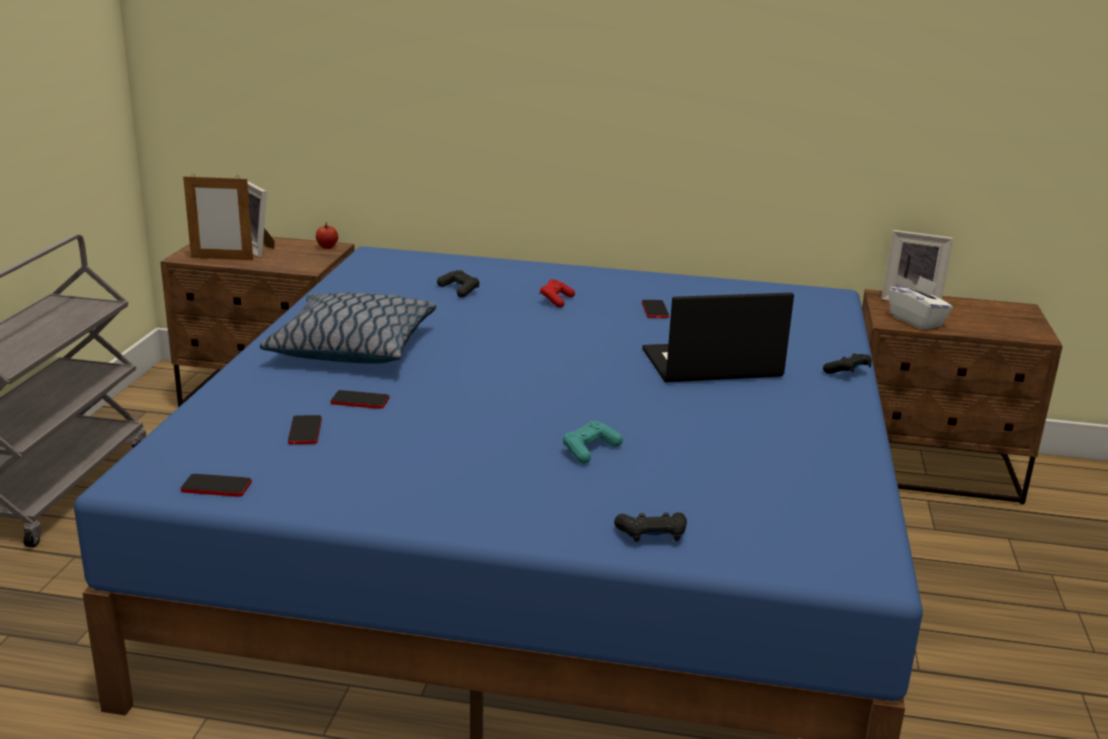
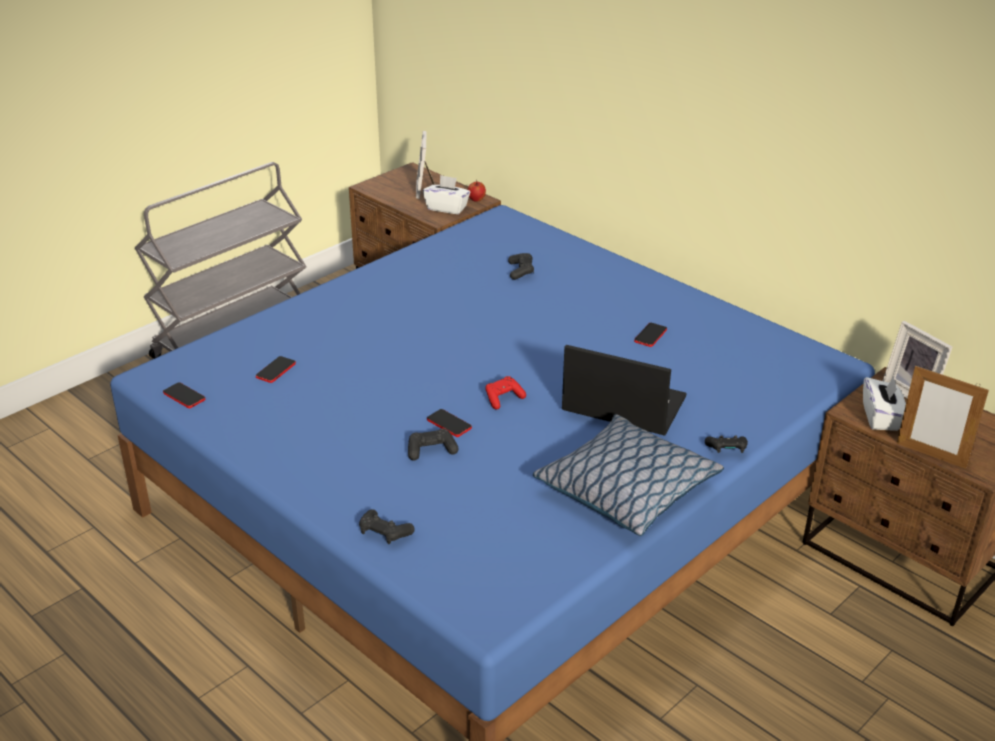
camera: 35 degrees right, 10 degrees up
(222, 258) = (390, 194): picture frame -> picture frame (931, 455)
(304, 258) = (447, 208): none -> white tissue box
(351, 347) = (382, 306): pillow -> pillow (626, 489)
(360, 401) = (335, 356): phone -> phone (449, 424)
(556, 300) = (582, 303): red game controller -> red game controller (503, 399)
(590, 450) = (431, 450): turquoise game controller -> black game controller

